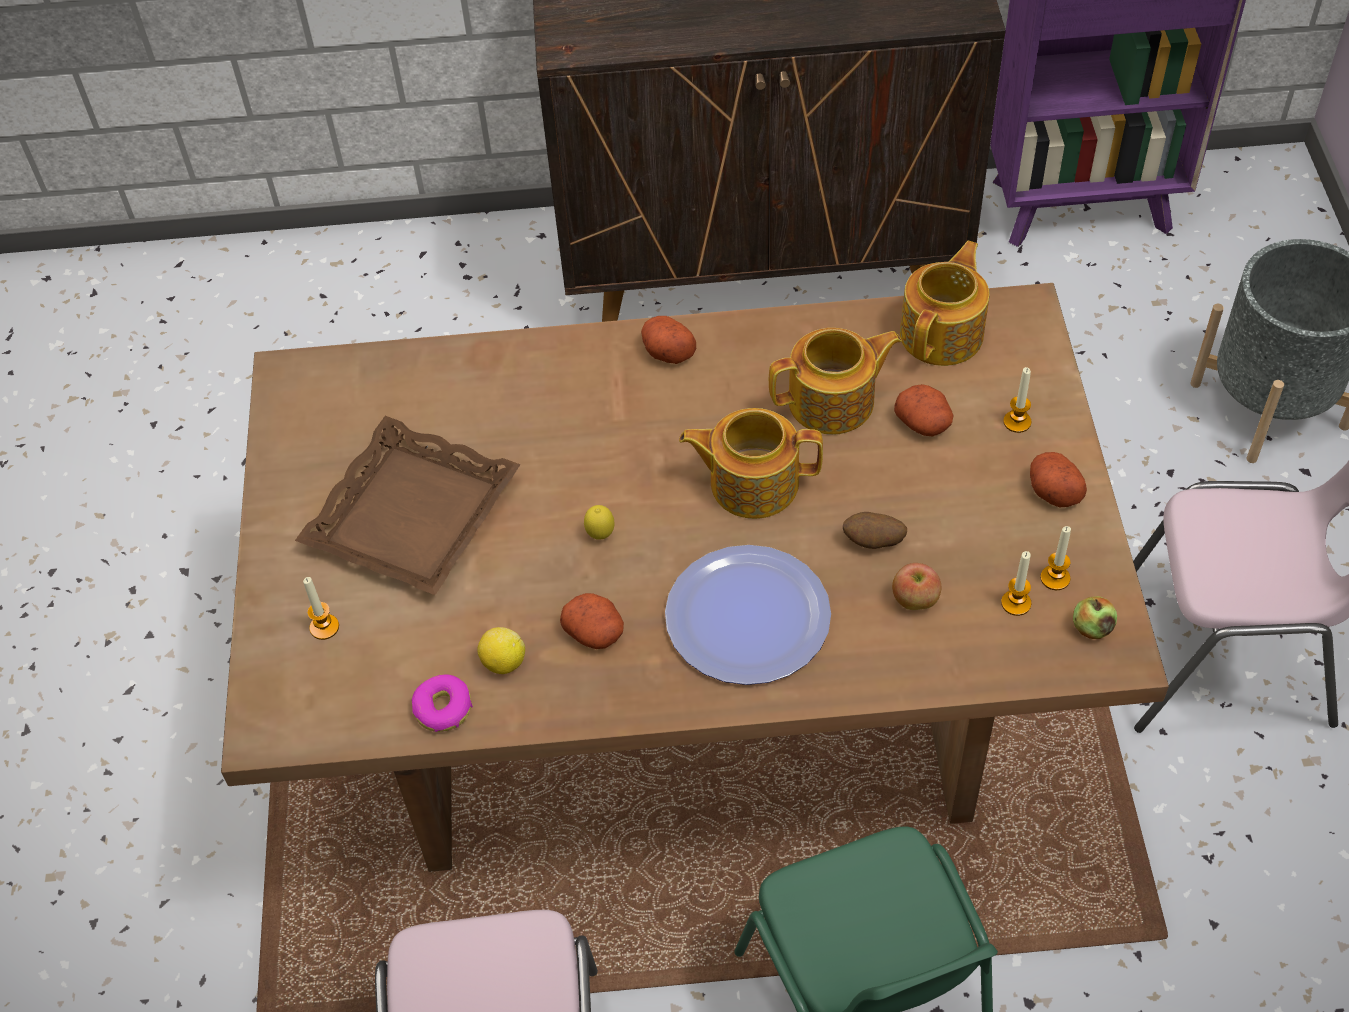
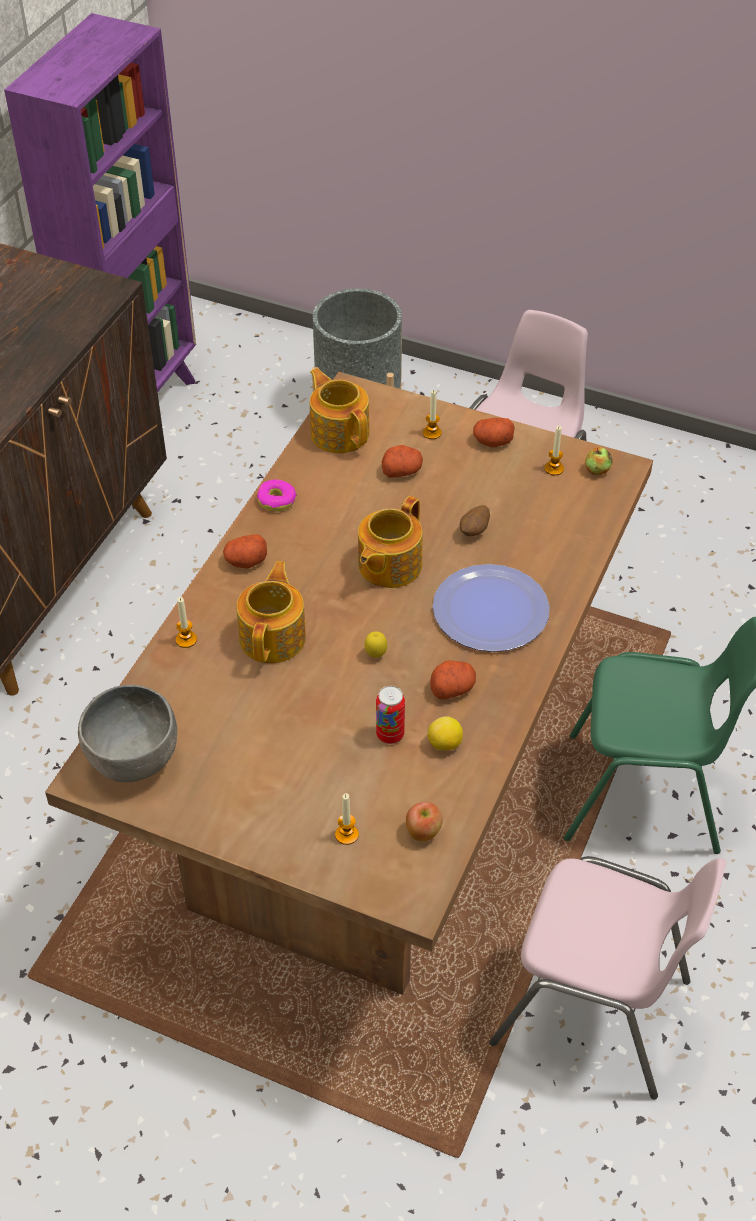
camera: 65 degrees left, 5 degrees down
(328, 399) = (133, 761): none -> grey bowl
(414, 516) = (285, 749): brown tray -> none
(443, 709) = (461, 791): donut -> donut (277, 500)
(488, 603) = (390, 735): none -> can
(833, 402) = (354, 502): teapot -> teapot (273, 637)
(915, 601) = (530, 532): apple -> apple (423, 832)
(1016, 603) = (560, 492): candle -> candle (186, 640)

